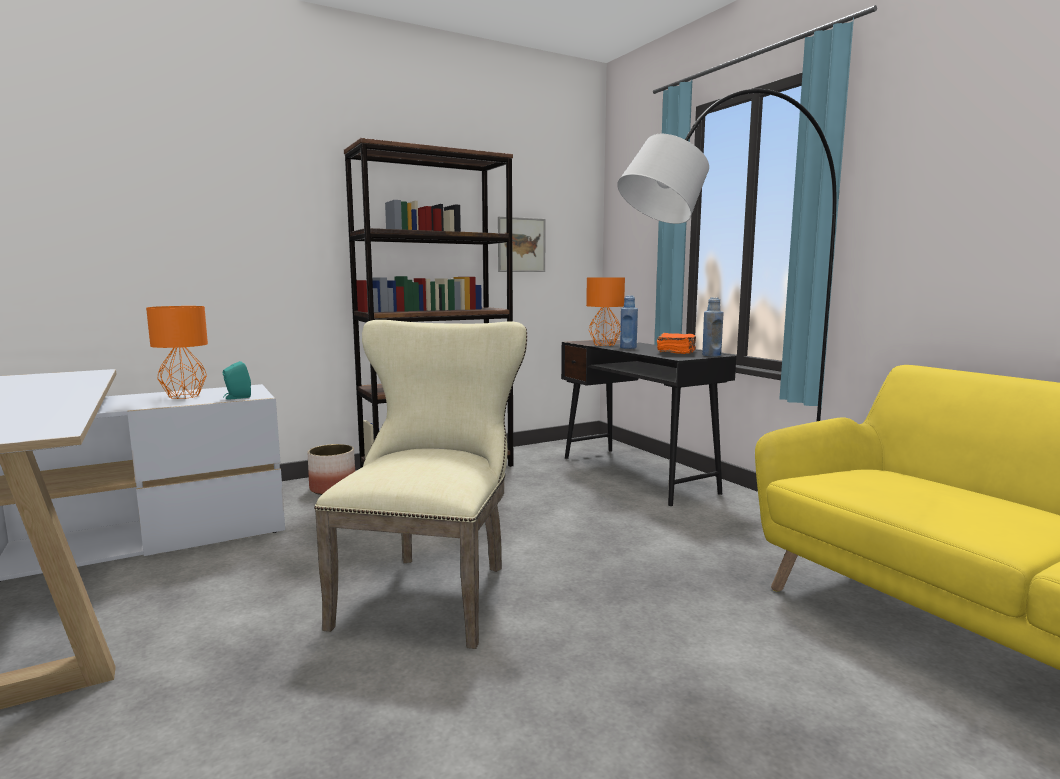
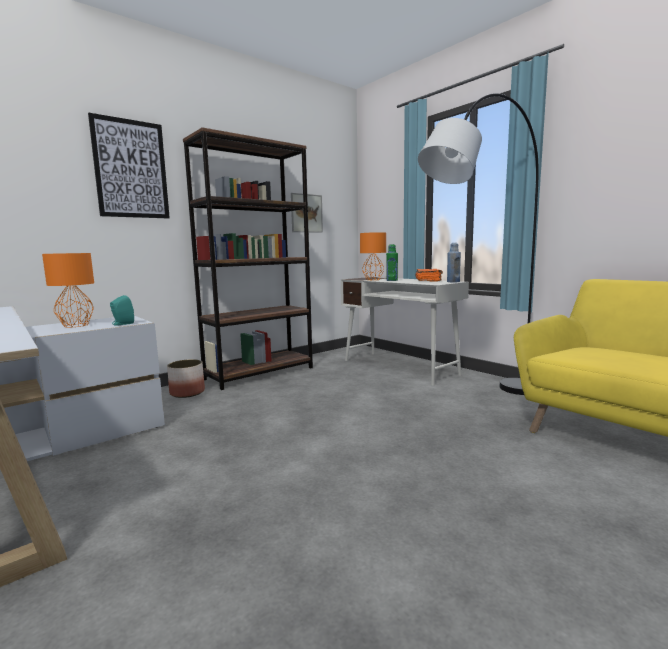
camera: 10 degrees left, 0 degrees up
(274, 192) = (131, 169): none -> picture
(432, 590) = (300, 457): beige chair -> none
(628, 348) = (392, 280): blue bottle -> green bottle
(637, 474) = (399, 367): black desk -> white desk

